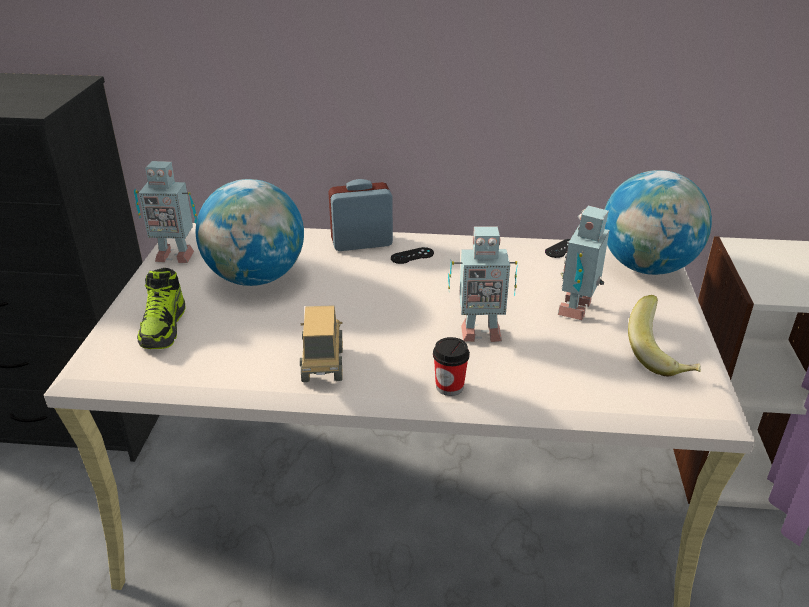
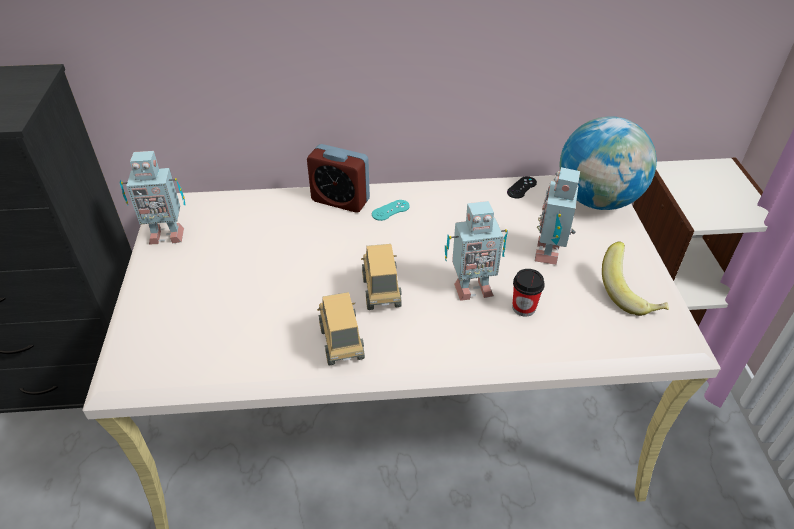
camera: 10 degrees left, 10 degrees up
(164, 328) = (180, 320): shoe -> none
(256, 278) = (252, 252): globe -> none
(361, 243) = (340, 200): alarm clock -> alarm clock turned 135 degrees counterclockwise
(379, 326) = (381, 292): none -> toy truck
(412, 256) = (390, 210): black game controller -> turquoise game controller
(449, 387) = (460, 351): cup -> cup (523, 308)

